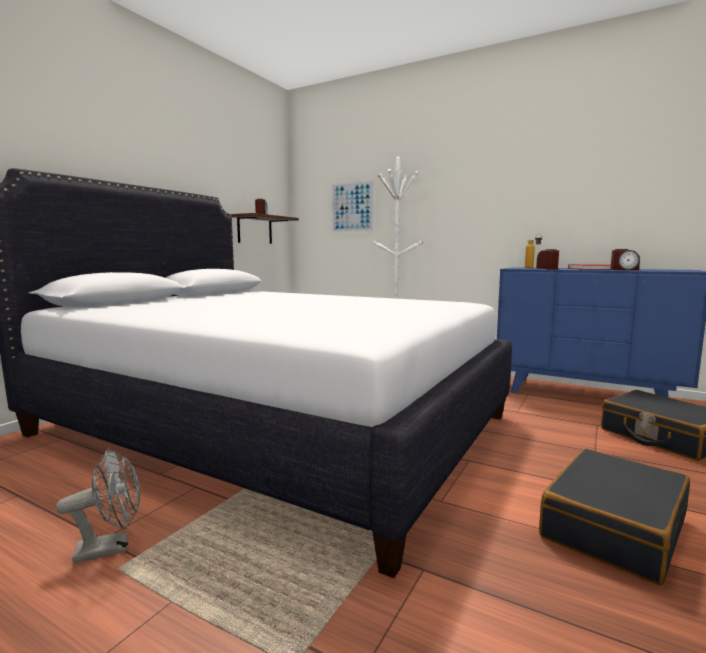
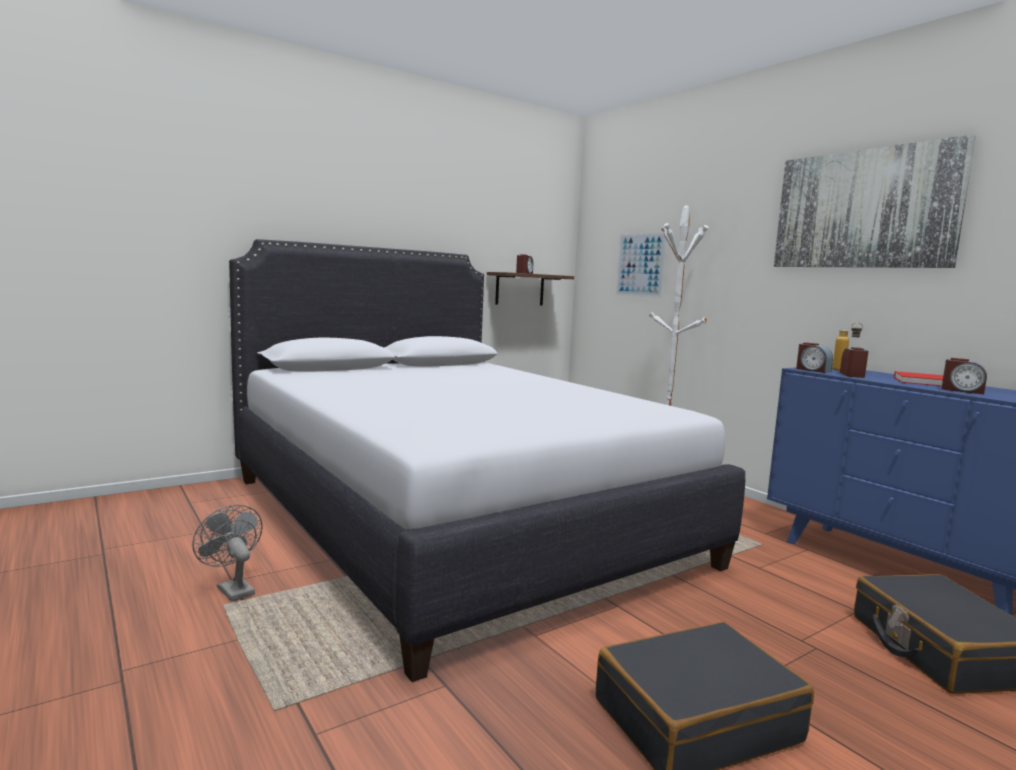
camera: 25 degrees right, 0 degrees up
(111, 547) = (232, 589): grey fan -> grey fan turned 135 degrees counterclockwise
(519, 268) = (812, 370): none -> alarm clock
(528, 157) = (864, 209): none -> picture

